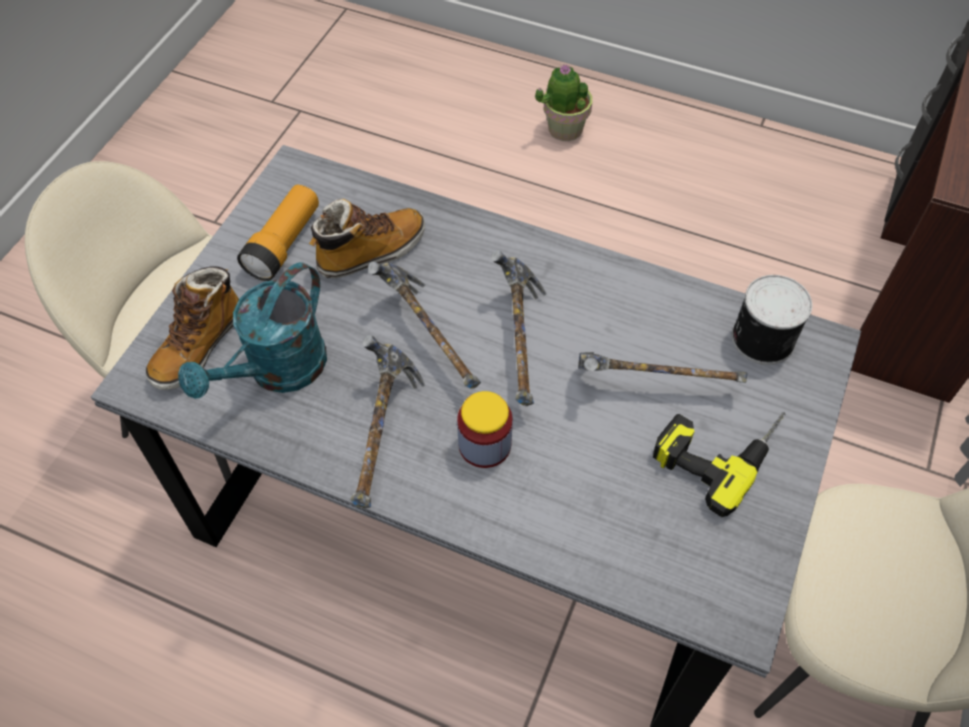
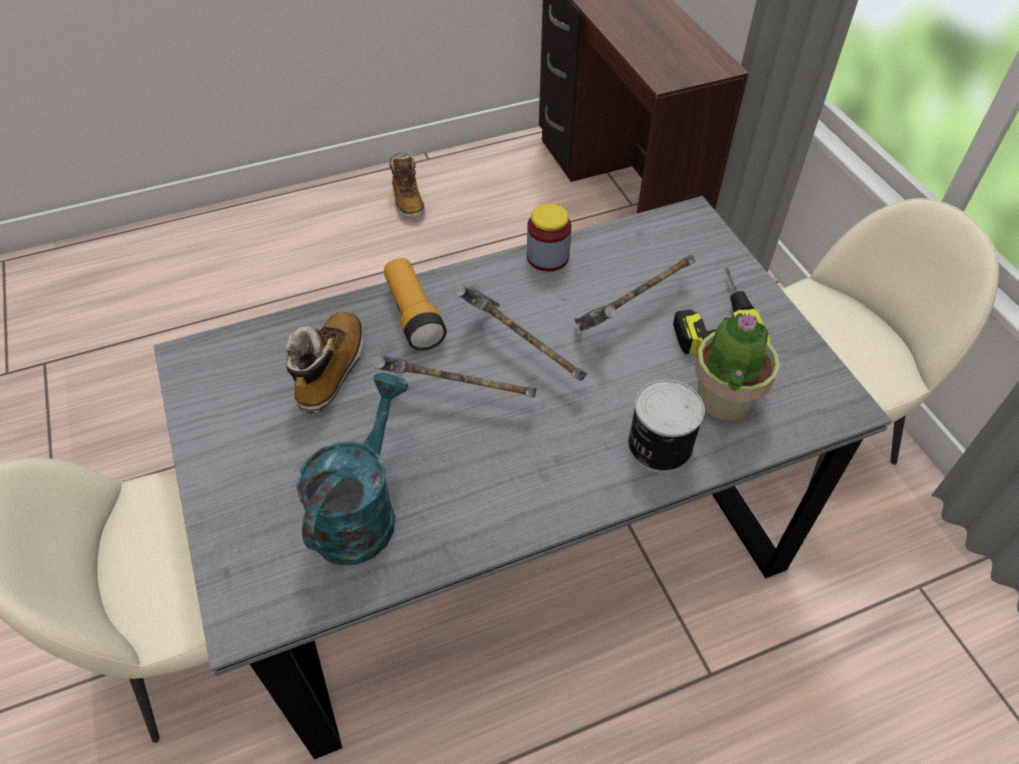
camera: 45 degrees left, 5 degrees down
(198, 346) = (267, 546): boot -> boot (407, 201)
(277, 372) = (361, 510): turquoise watering can -> turquoise watering can turned 150 degrees counterclockwise
(284, 244) = (248, 415): flashlight -> flashlight (414, 315)
(382, 437) = (501, 488): hammer -> none
(484, 445) = (576, 433): jar -> jar (547, 257)
(564, 129) = (293, 241): potted plant -> potted plant (724, 399)
(761, 337) = (657, 238): can -> can (658, 445)

